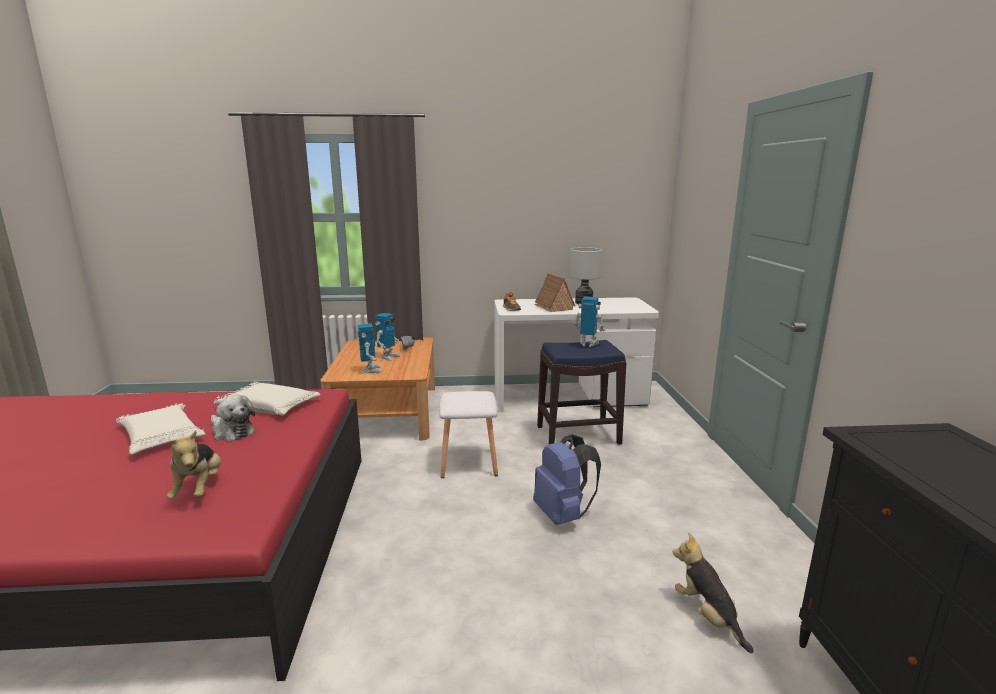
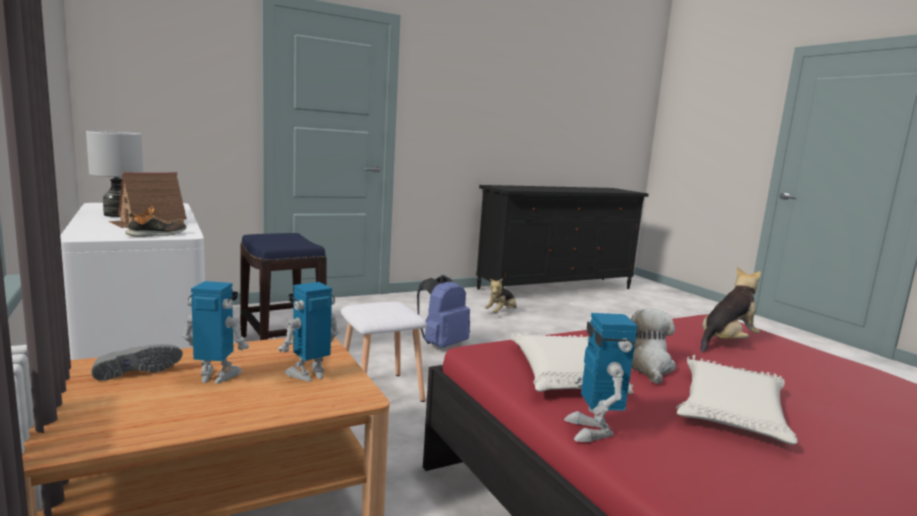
camera: 115 degrees left, 5 degrees down
(588, 344) = (270, 238): toy robot -> toy robot (593, 430)

